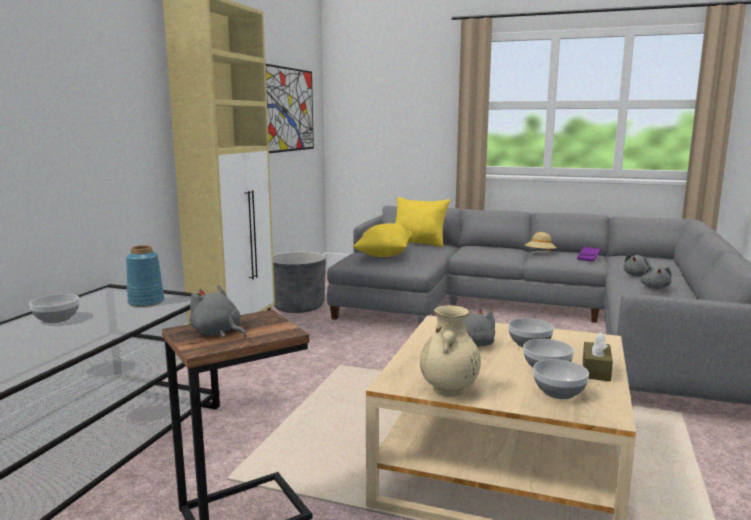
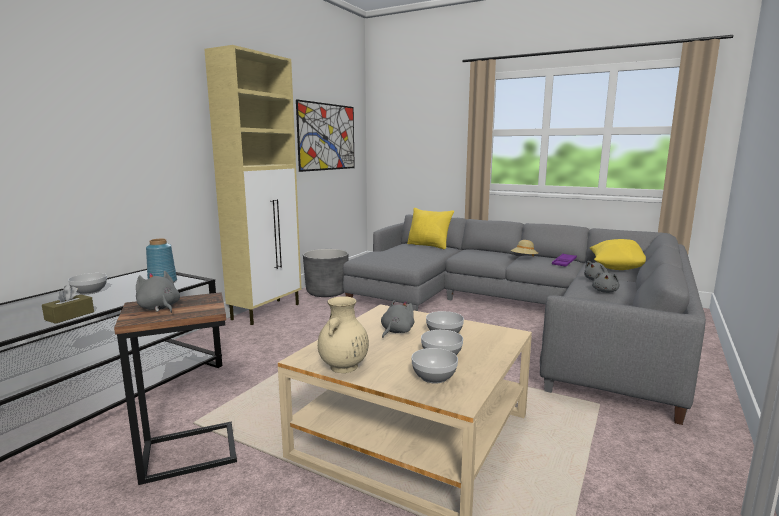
camera: 10 degrees right, 0 degrees up
(384, 255) = (392, 254): yellow pillow -> yellow pillow (616, 268)
(596, 370) = (483, 360): brown tissue box -> brown tissue box (69, 316)

